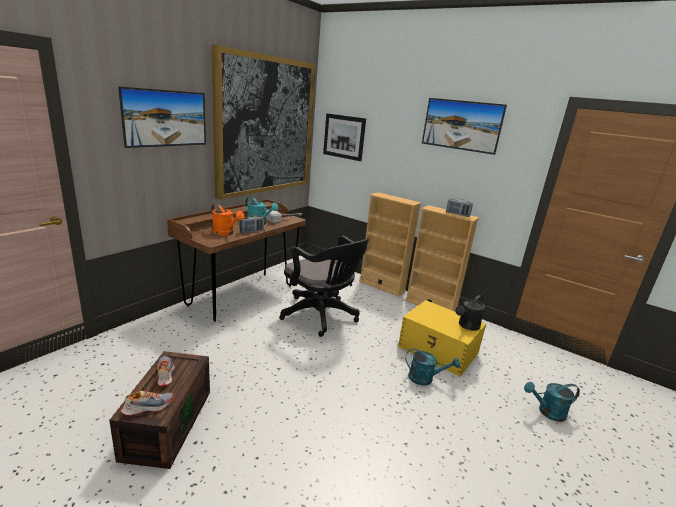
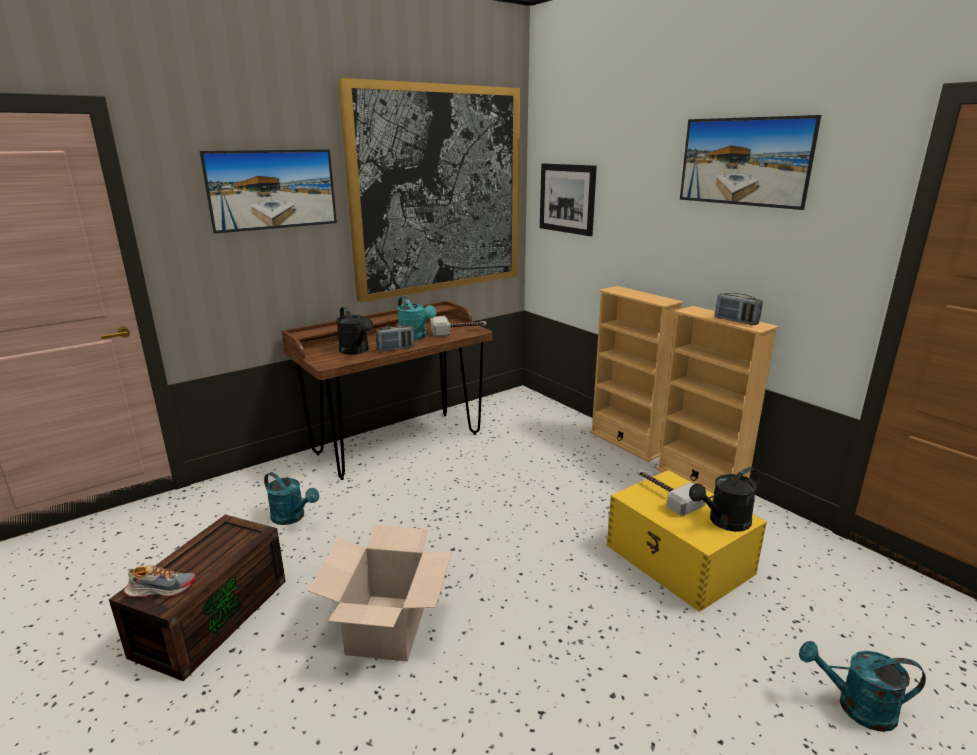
camera: 20 degrees right, 0 degrees up
(164, 374) = (207, 546): shoe -> none
(226, 233) = (356, 351): orange watering can -> black watering can
(293, 411) = (386, 627): none -> cardboard box
(321, 316) = (501, 485): black office chair -> none
(425, 378) = (630, 607): turquoise watering can -> turquoise watering can (292, 517)
(431, 314) = (665, 495): none -> hammer

